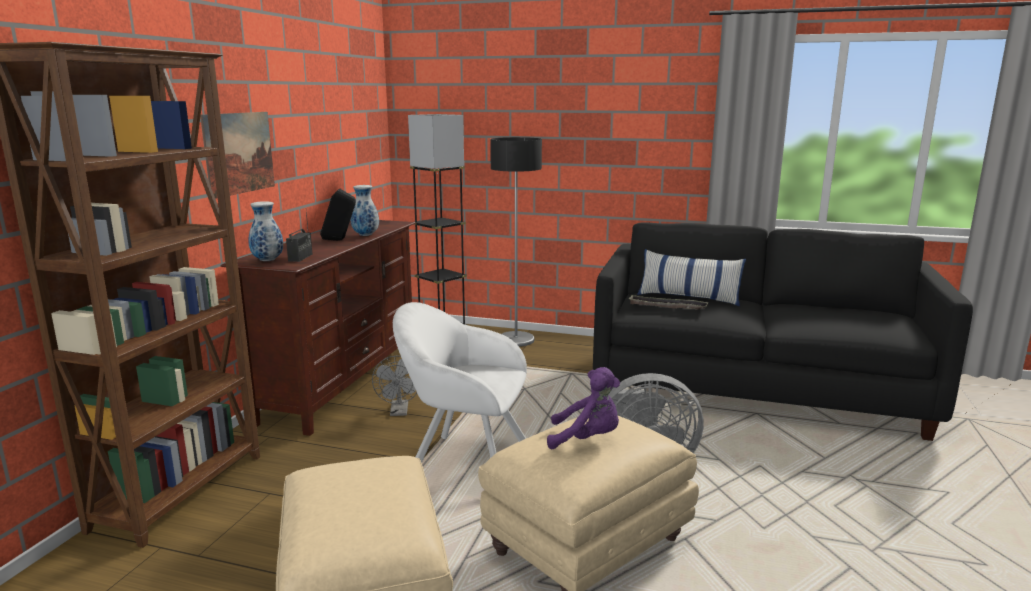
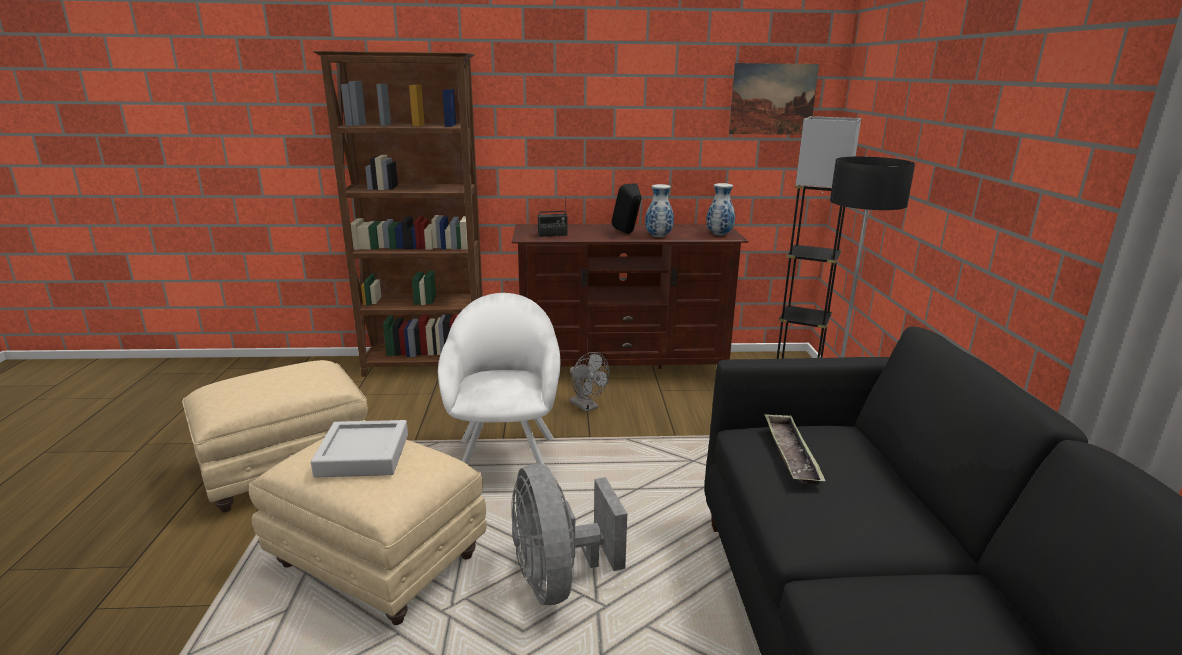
camera: 70 degrees right, 5 degrees up
(239, 153) = (559, 137): picture -> picture (772, 99)
(267, 260) = (535, 230): vase -> vase (718, 234)
(399, 412) = (587, 407): grey fan -> grey fan turned 105 degrees counterclockwise
(586, 439) = (363, 455): purple plush toy -> grey tray
(688, 297) = (871, 470): pillow -> none

